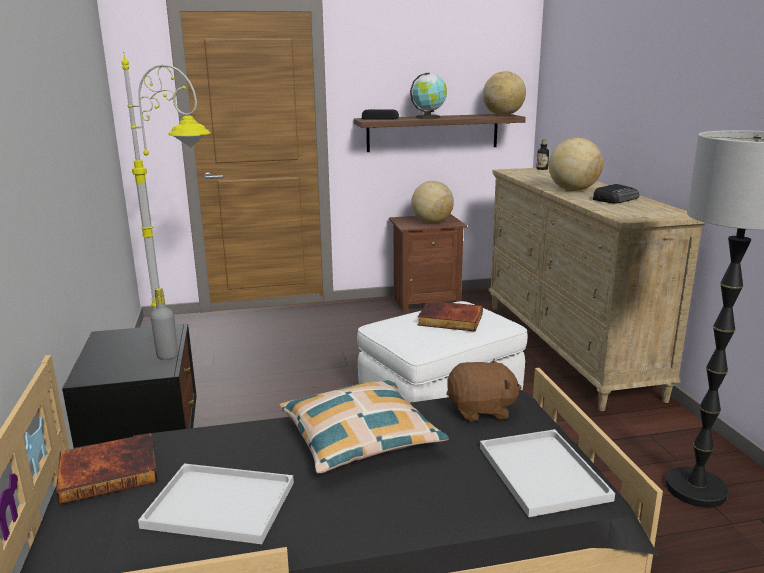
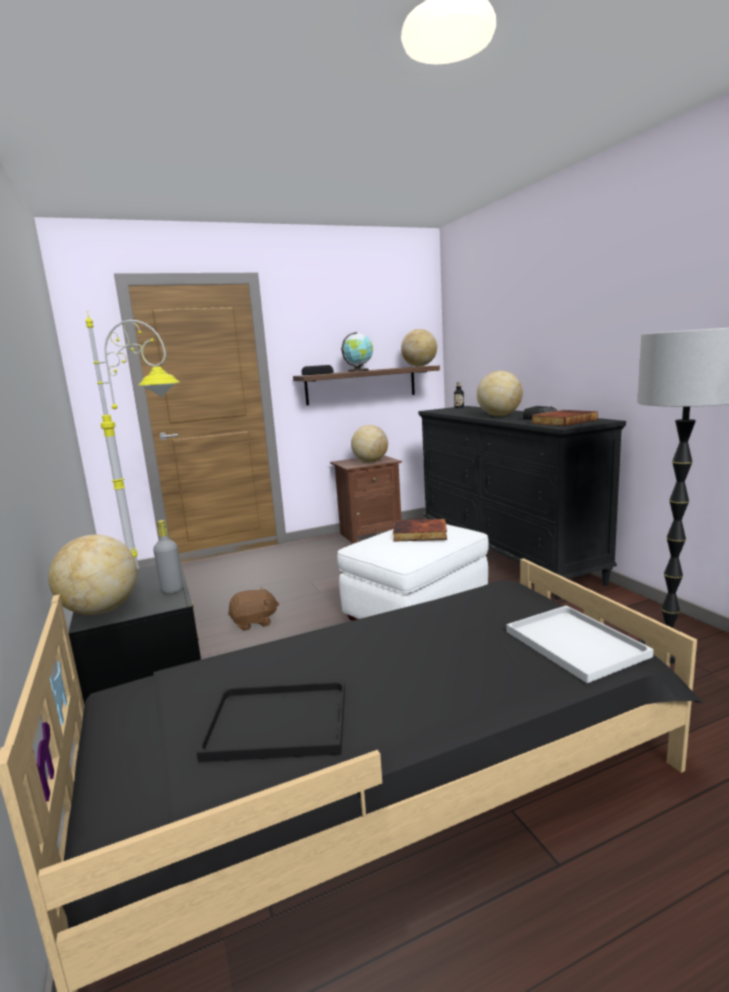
camera: 10 degrees left, 5 degrees down
(97, 369) = (101, 610): none -> globe
(109, 471) = (141, 710): book -> book (563, 421)
(223, 504) = (281, 721): white tray -> black tray
(360, 437) = (389, 639): pillow -> none
(481, 410) = (488, 600): brown plush toy -> brown plush toy (254, 622)
(566, 348) = (505, 554): beige dresser -> black dresser

